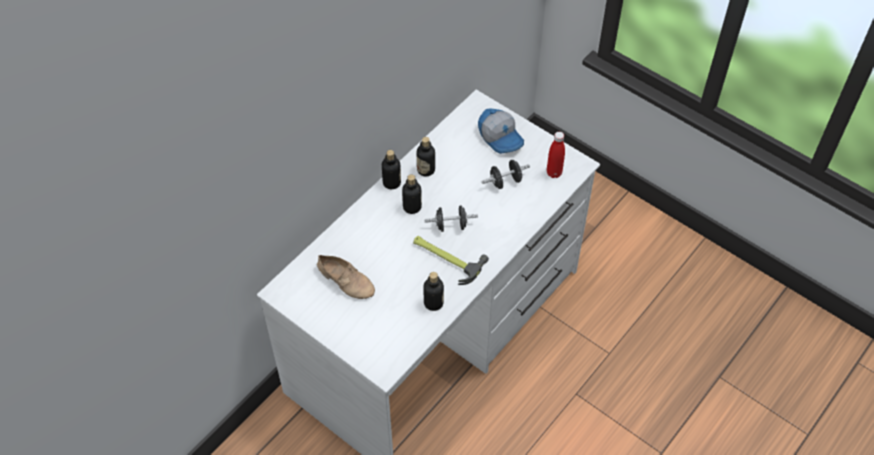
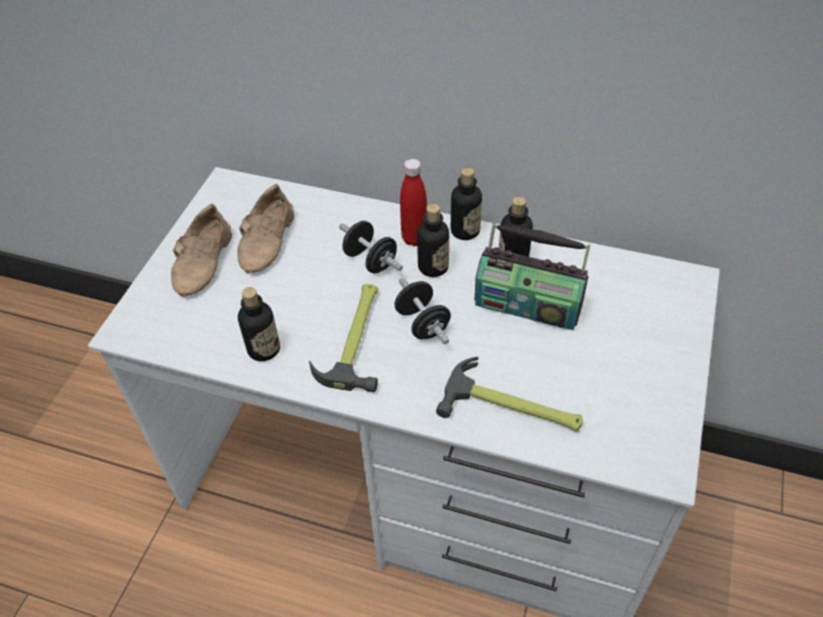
camera: 70 degrees right, 5 degrees down
(347, 317) = (205, 261): none -> beige shoe
(460, 175) = (528, 304): none -> radio
(501, 137) = (644, 331): cap -> none
(505, 181) = (553, 366): black dumbbell -> black dumbbell (370, 260)
(522, 207) = (513, 407): none -> hammer
(554, 173) = (618, 433): red bottle -> red bottle (414, 238)

